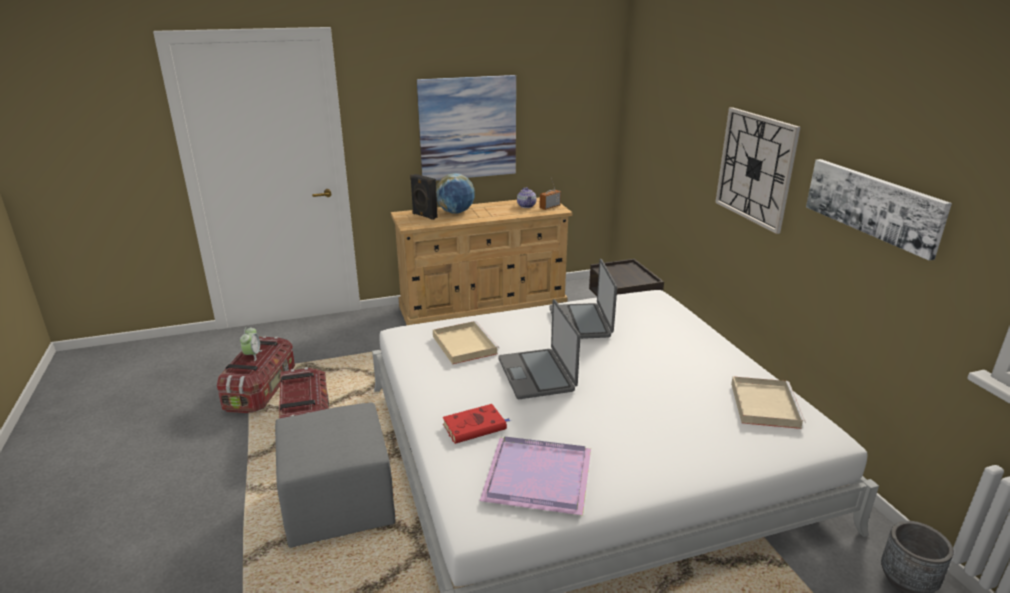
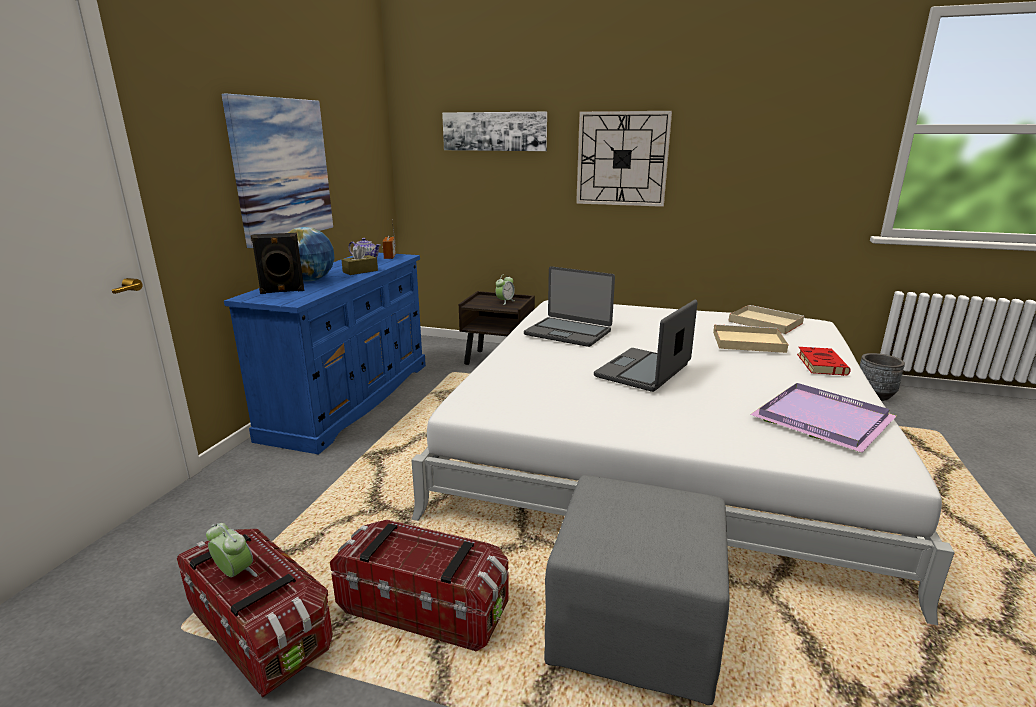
camera: 55 degrees left, 5 degrees down
(463, 344) = (540, 385): beige tray -> beige tray (746, 342)
(476, 426) = (714, 422): red book -> red book (820, 364)
(484, 306) = (351, 398): beige dresser -> blue dresser
(497, 214) = (360, 271): none -> brown tissue box
(537, 374) = (644, 371): laptop -> laptop turned 105 degrees clockwise
(632, 277) = (505, 301): none -> alarm clock
(873, 205) = (761, 153): picture -> picture (494, 131)

